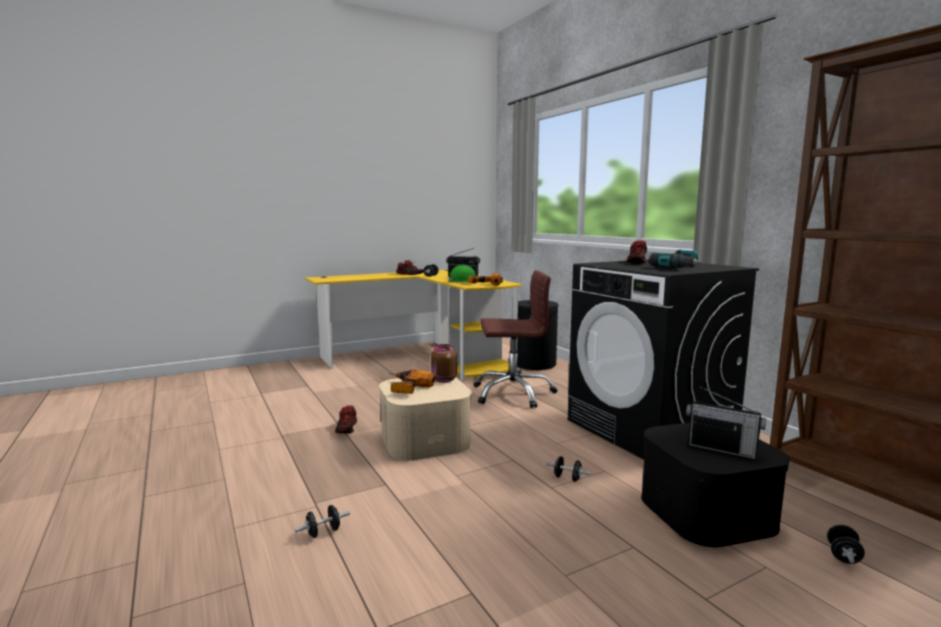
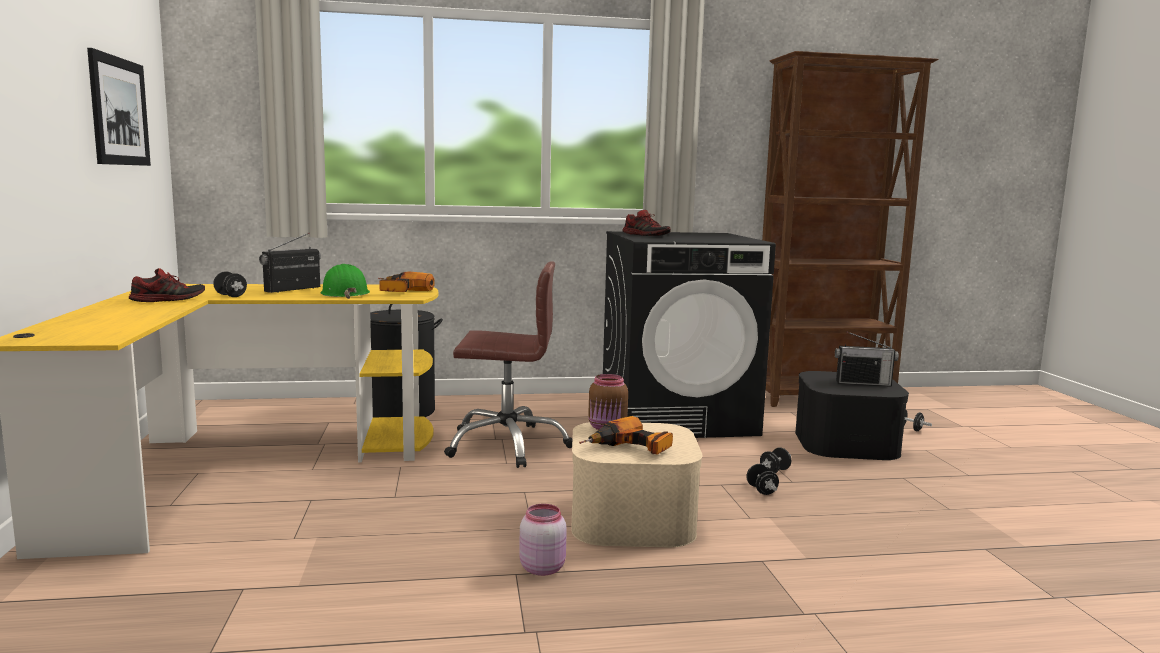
camera: 70 degrees left, 0 degrees up
(323, 532) = (883, 612): black dumbbell -> black dumbbell (761, 490)
(347, 428) = (542, 568): shoe -> pink jar
(440, 189) = (119, 111): none -> picture
(513, 393) = (507, 445): brown office chair -> brown office chair turned 75 degrees clockwise
(680, 268) = (717, 237): power drill -> none
(722, 449) = (863, 383): radio -> radio turned 45 degrees clockwise

